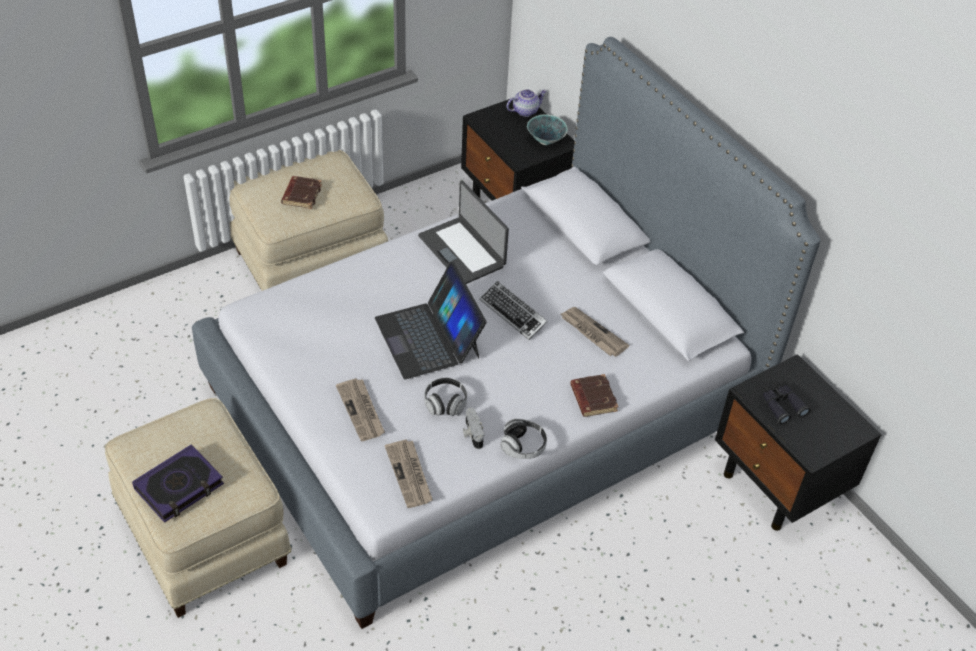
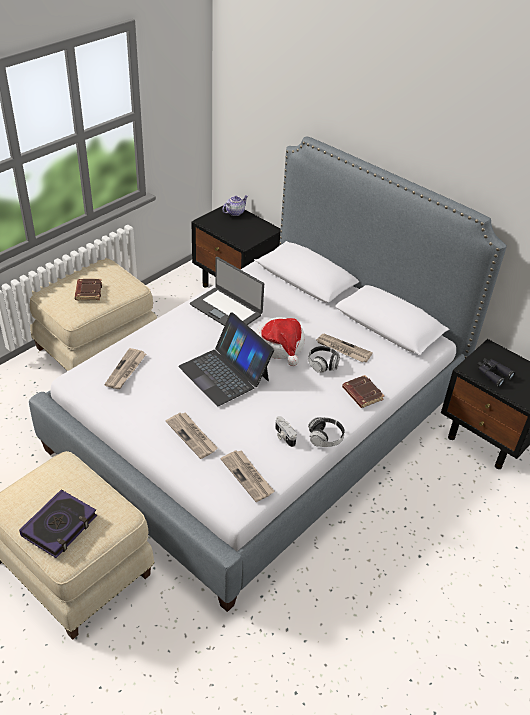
camera: 15 degrees left, 5 degrees down
(310, 311) = (126, 370): none -> newspaper
(445, 403) = (255, 418): headphones -> headphones (323, 364)
(513, 313) = (280, 346): keyboard -> hat
(545, 140) = (256, 229): bowl -> none

